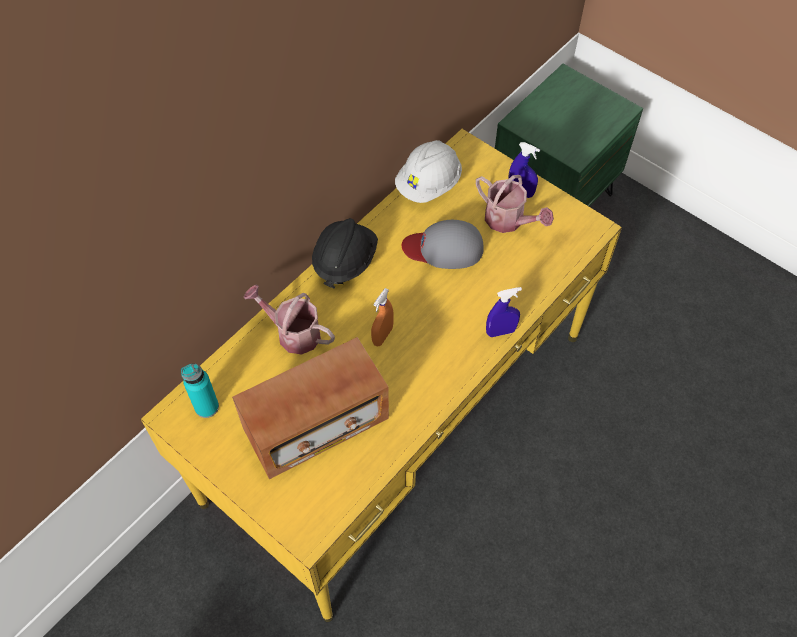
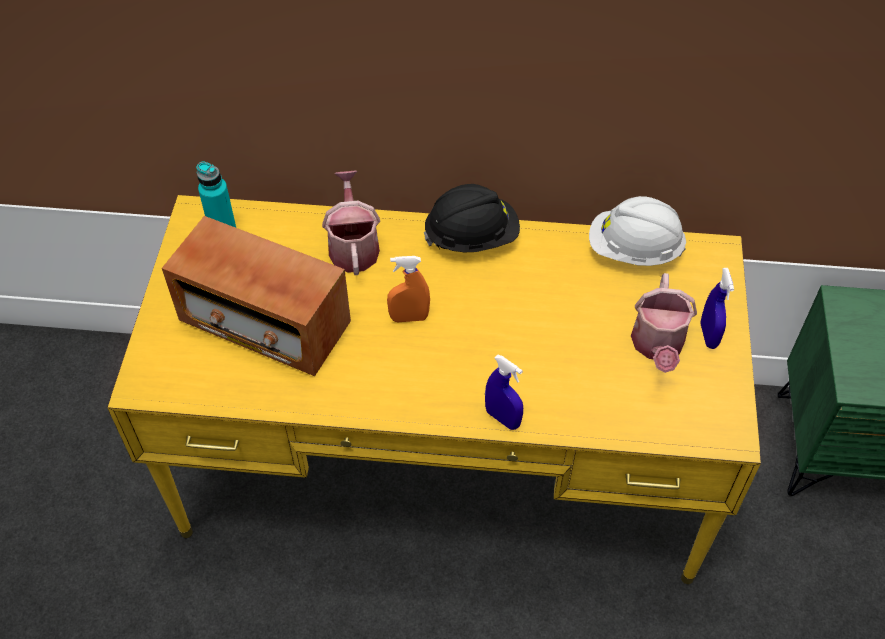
camera: 55 degrees right, 5 degrees down
(444, 248) = (564, 308): grey cap -> none

